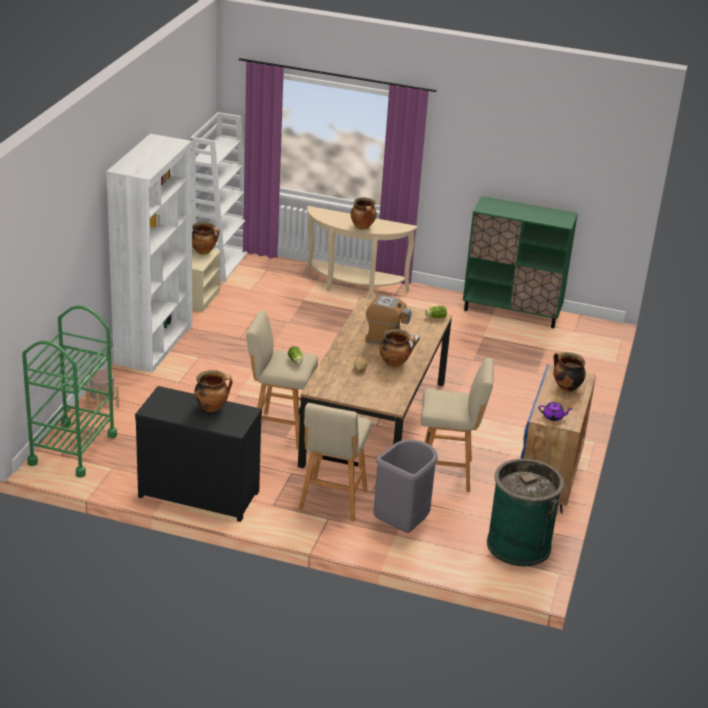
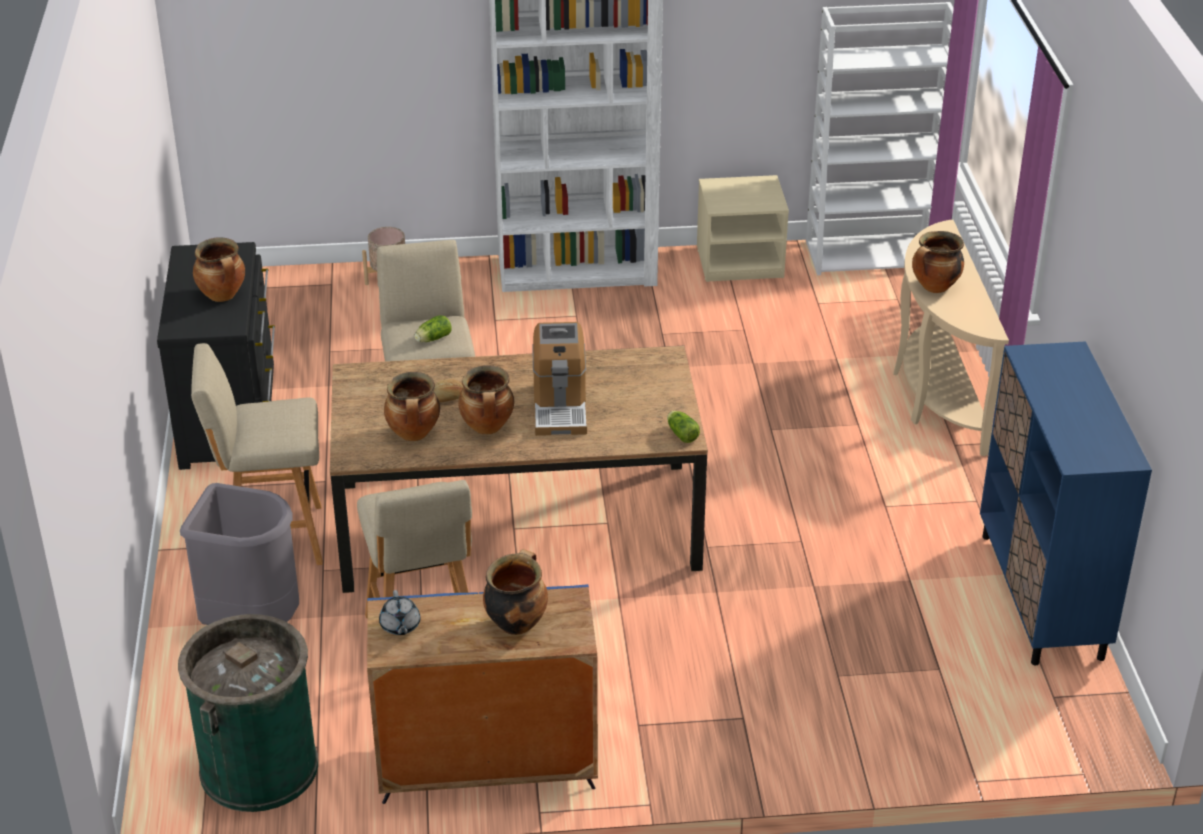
camera: 70 degrees right, 5 degrees up
(73, 449) = (270, 292): green cart -> none
(204, 251) = (769, 198): cooking pot -> cooking pot (414, 434)
(512, 311) = (1041, 596): green cabinet -> blue cabinet
(553, 417) = (400, 626): purple teapot -> grey teapot

